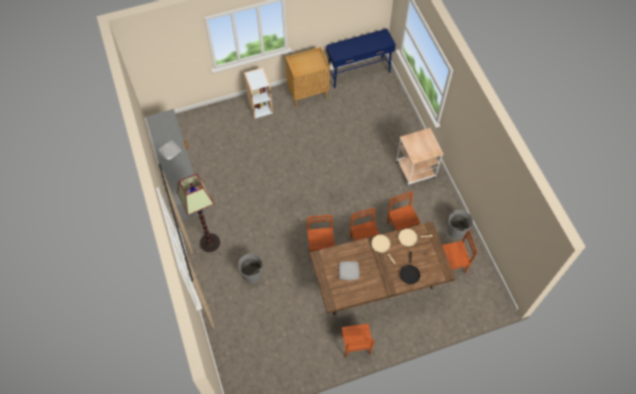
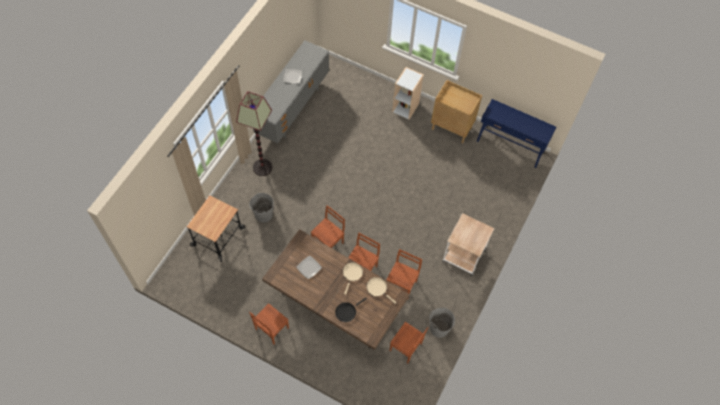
camera: 45 degrees right, 0 degrees up
(238, 323) = (217, 236): none -> cart

